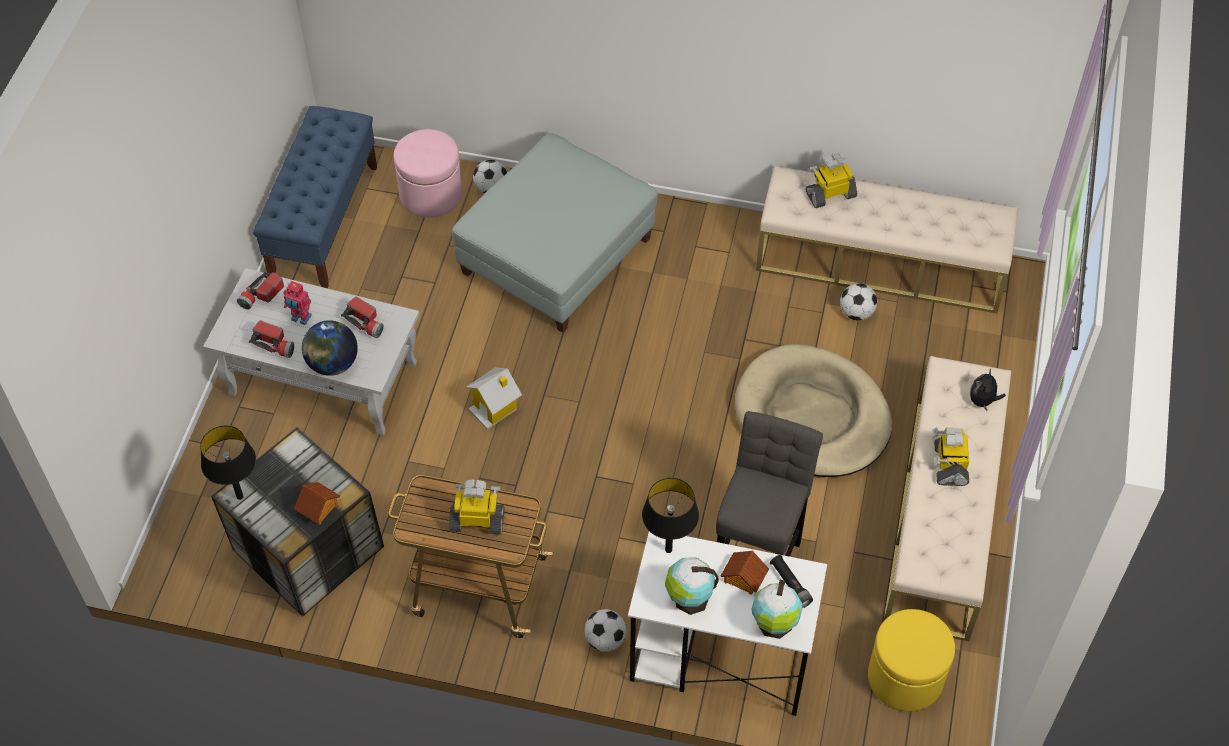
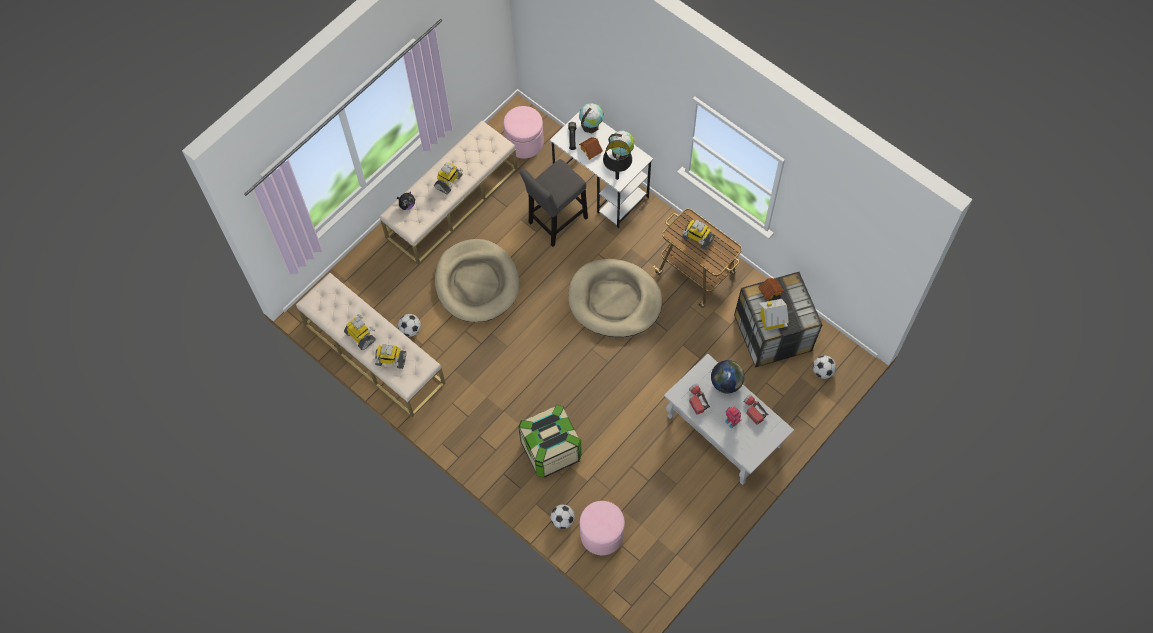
camera: 150 degrees left, 10 degrees up
(240, 496) = (807, 316): black table lamp -> none
(261, 296) = (748, 448): flashlight -> none
(324, 221) = (677, 547): blue bench -> none
(495, 408) = (638, 367): toy house -> toy house (772, 320)
(556, 255) = (551, 450): grey ottoman -> storage box
(586, 485) = (614, 300): none -> beige dog bed
(605, 640) = (649, 220): football -> football (822, 371)
(894, 204) = (361, 336): none -> toy robot
(905, 677) = (524, 142): yellow ottoman -> pink ottoman

